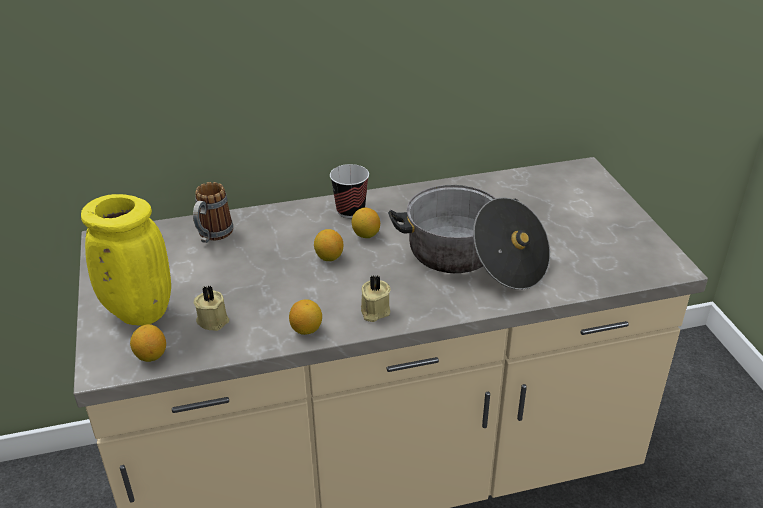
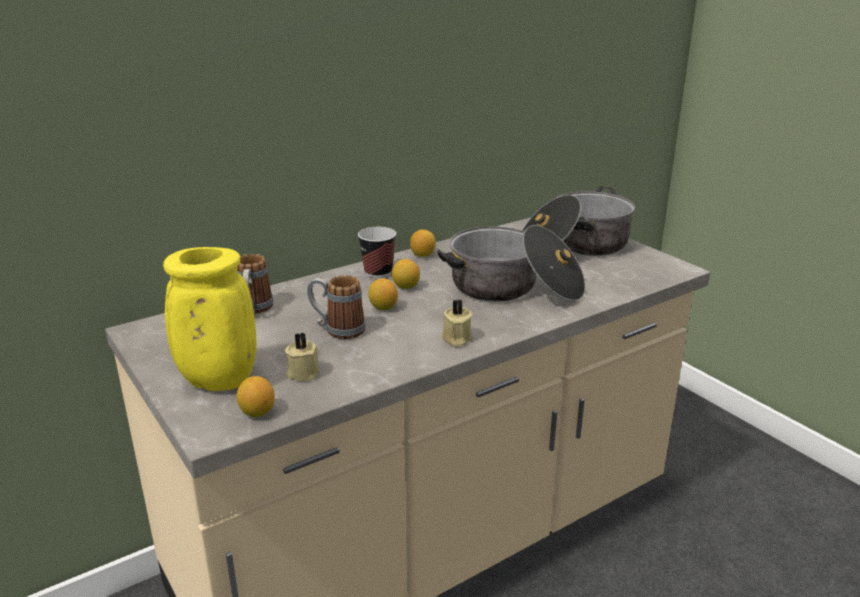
camera: 20 degrees left, 10 degrees down
(271, 275) = (337, 329): none -> mug
(306, 329) = (402, 363): lemon -> lemon (422, 255)
(574, 213) = (574, 247): none -> cooking pot

